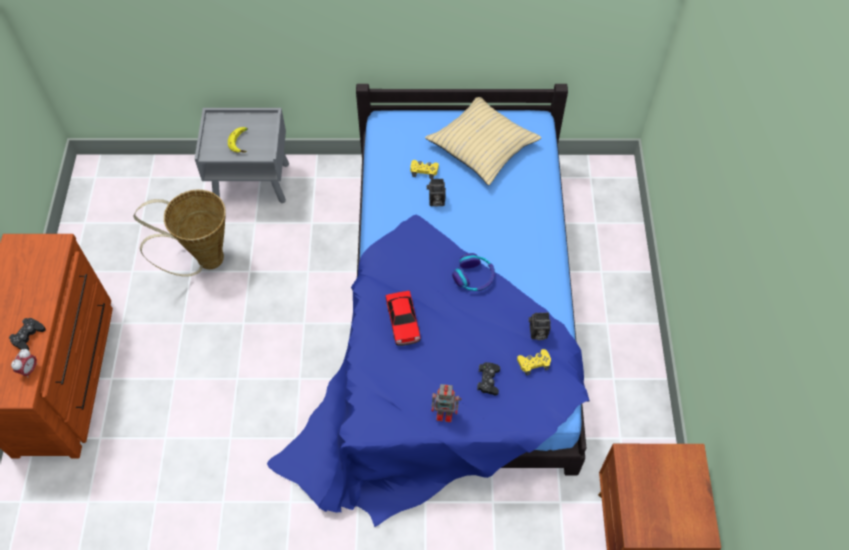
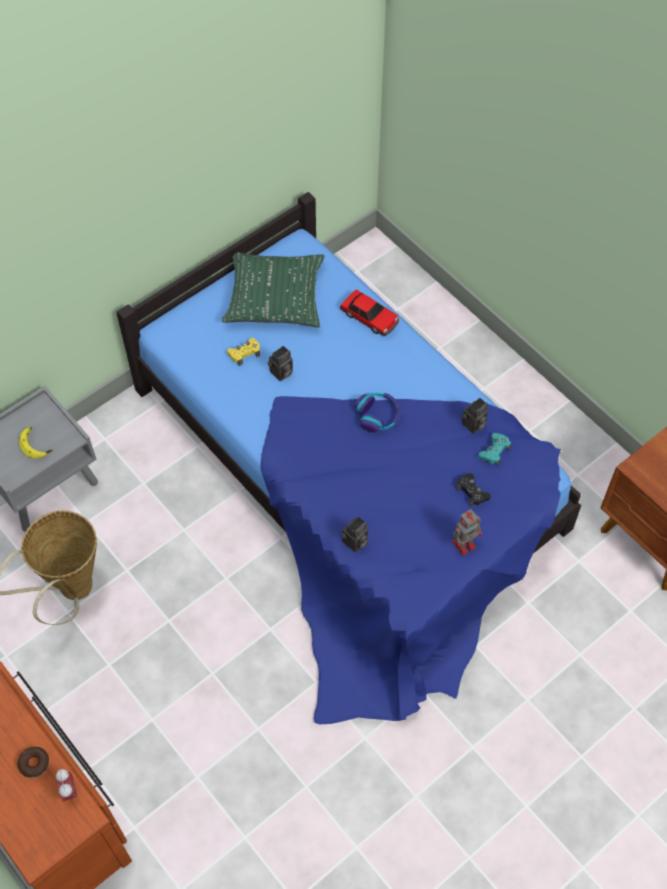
camera: 40 degrees left, 0 degrees up
(28, 336) = (34, 764): black game controller -> donut
(370, 353) = (355, 543): none -> camera
(403, 321) = (357, 496): toy car -> toy car (369, 317)
(482, 146) = (274, 297): beige pillow -> green pillow
(534, 363) = (494, 451): yellow game controller -> turquoise game controller

